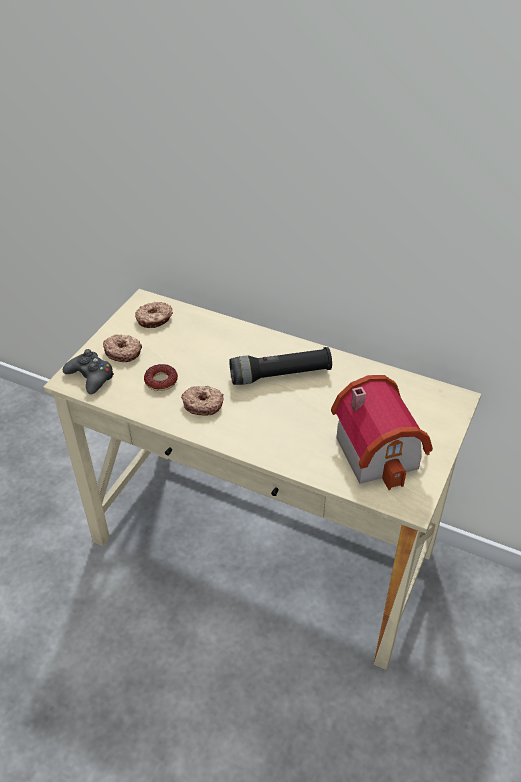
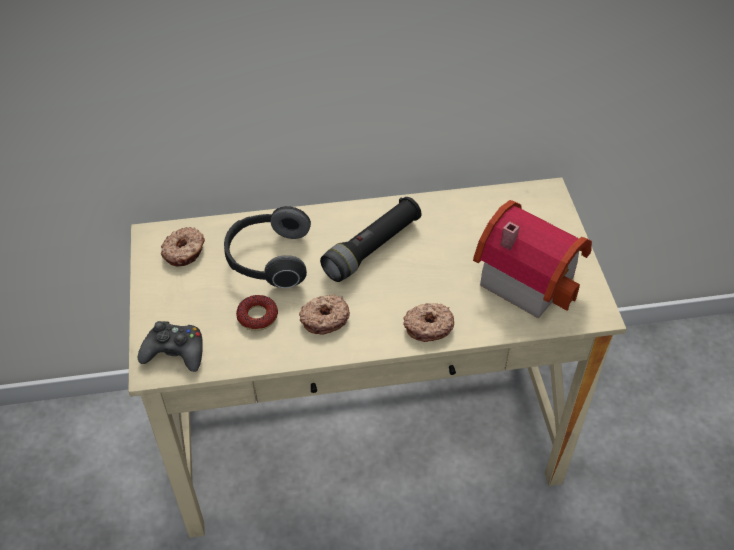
camera: 35 degrees left, 5 degrees up
(123, 352) = (184, 305): donut -> donut (428, 326)
(202, 349) = (268, 260): none -> headphones

